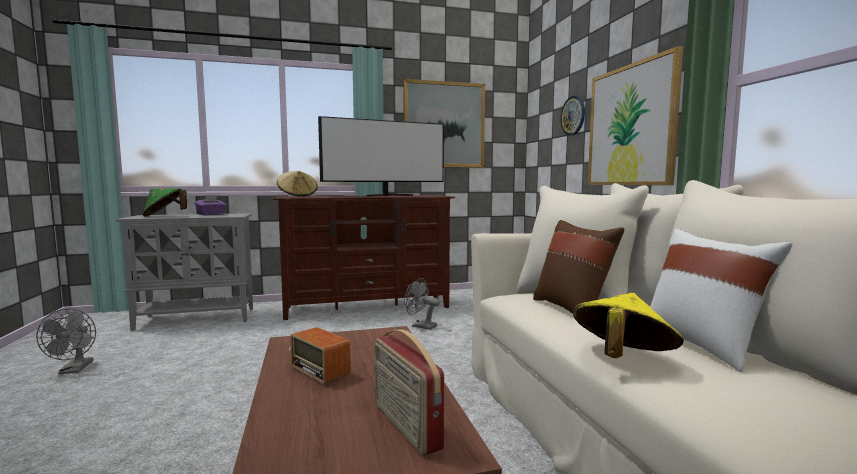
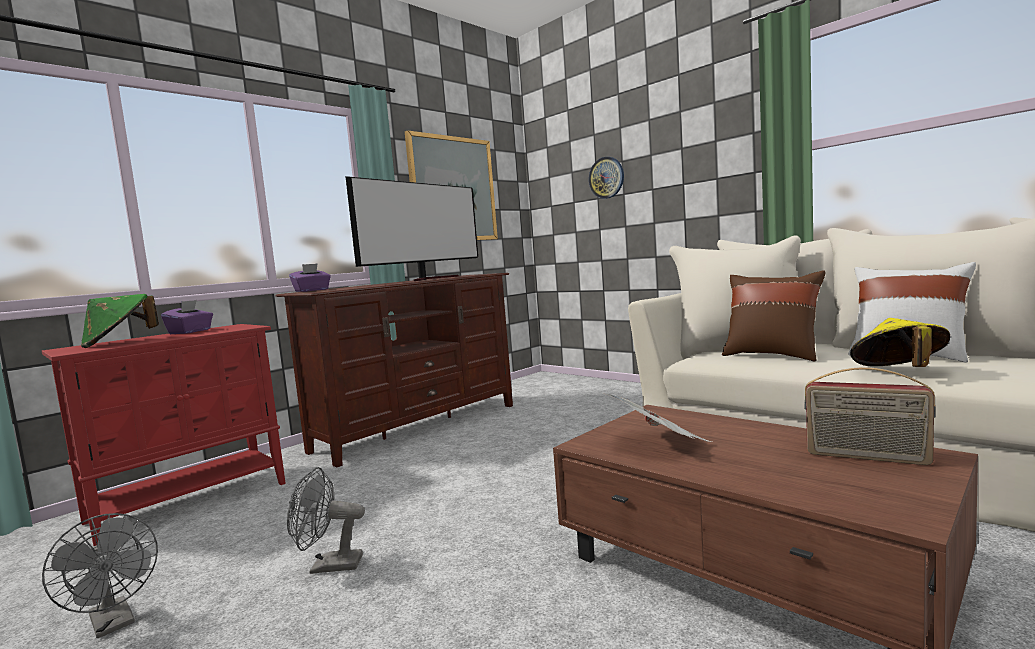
camera: 30 degrees left, 0 degrees up
(198, 318) = (191, 502): grey cabinet -> red cabinet
(298, 196) = (312, 290): beige hat -> purple tissue box
(321, 357) = (659, 444): radio -> newspaper
(420, 326) = (519, 429): grey fan -> grey fan (328, 566)
(631, 125) = (689, 186): picture -> none

